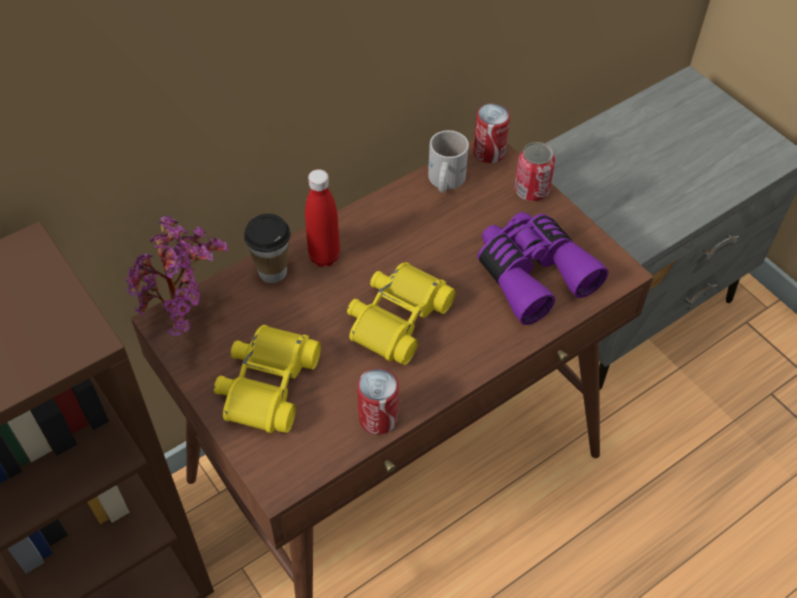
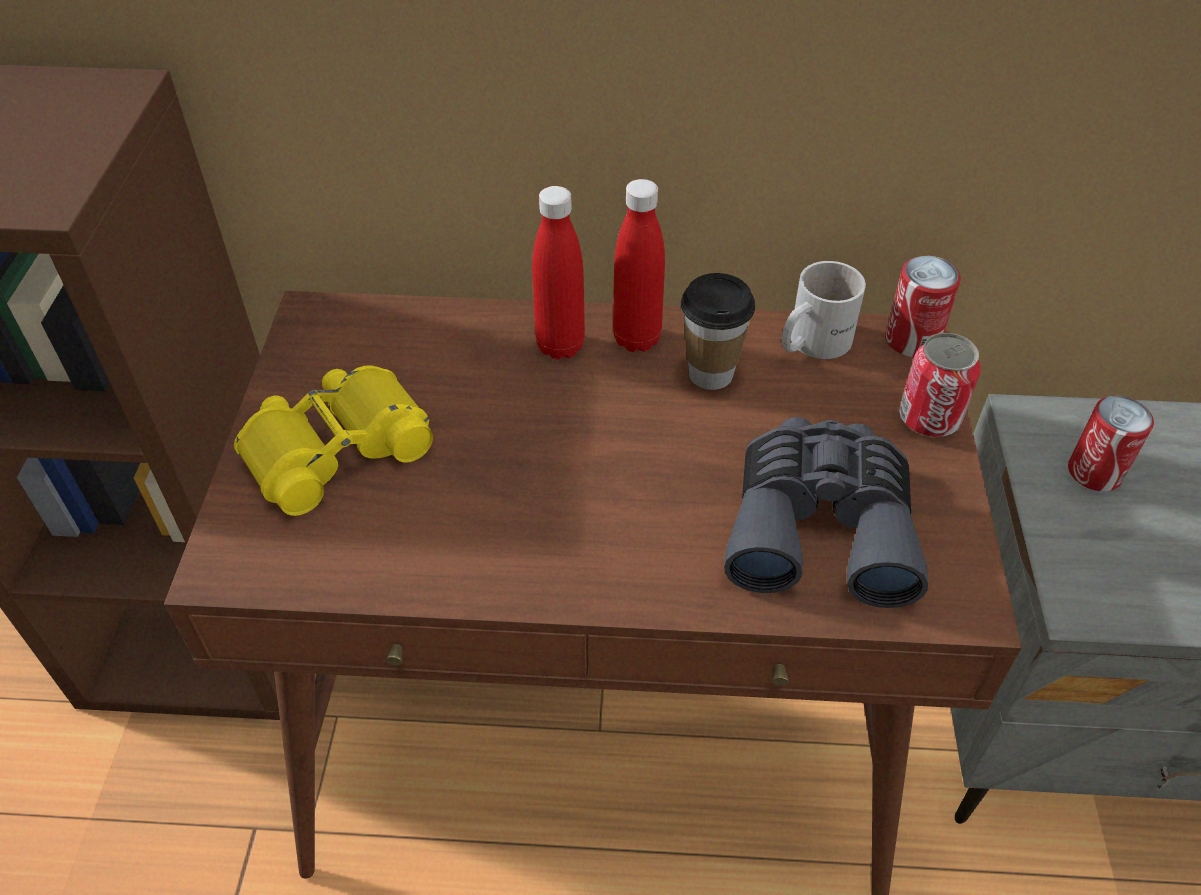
camera: 40 degrees right, 5 degrees down
(185, 317) = (336, 322): potted plant -> none
(272, 272) = (482, 328): cup -> cup (710, 374)
(359, 229) = (637, 339): none -> red bottle
(378, 418) = (416, 574): can -> can (1094, 472)
(396, 318) = (571, 468): yellow binoculars -> none
(532, 273) = (820, 525): purple binoculars -> grey binoculars

